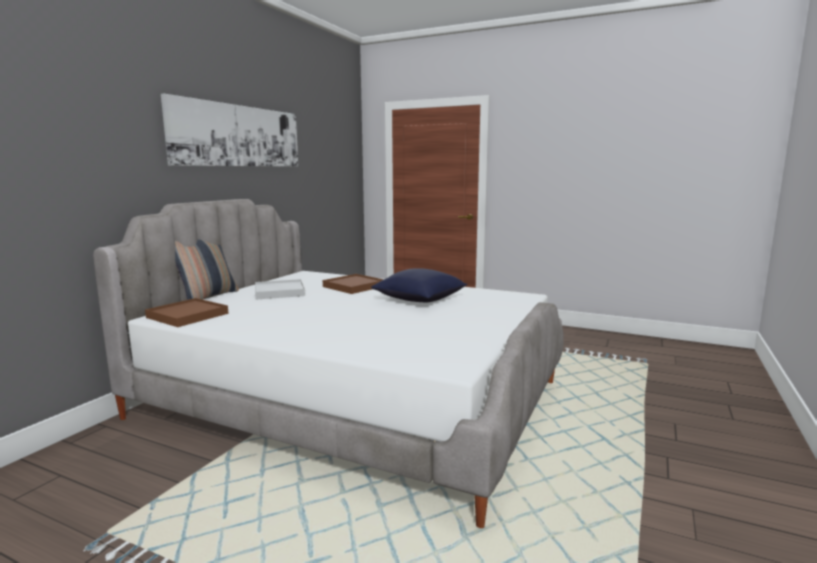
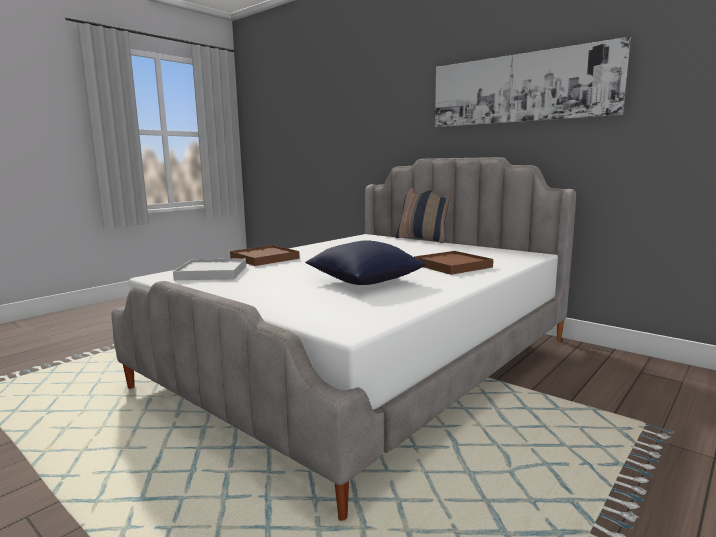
camera: 105 degrees right, 0 degrees up
(188, 315) = (366, 239): brown tray -> brown tray (264, 258)
(279, 292) = (433, 250): white tray -> white tray (212, 273)

